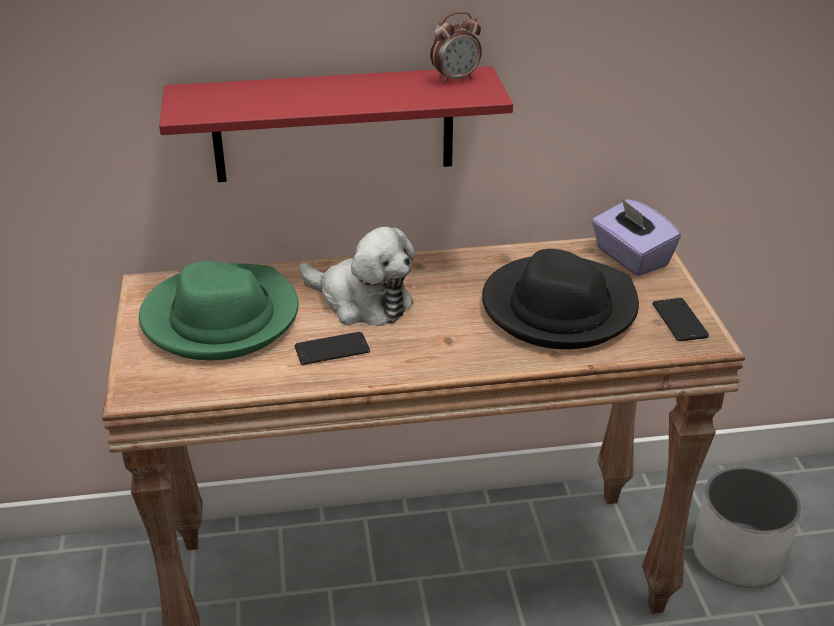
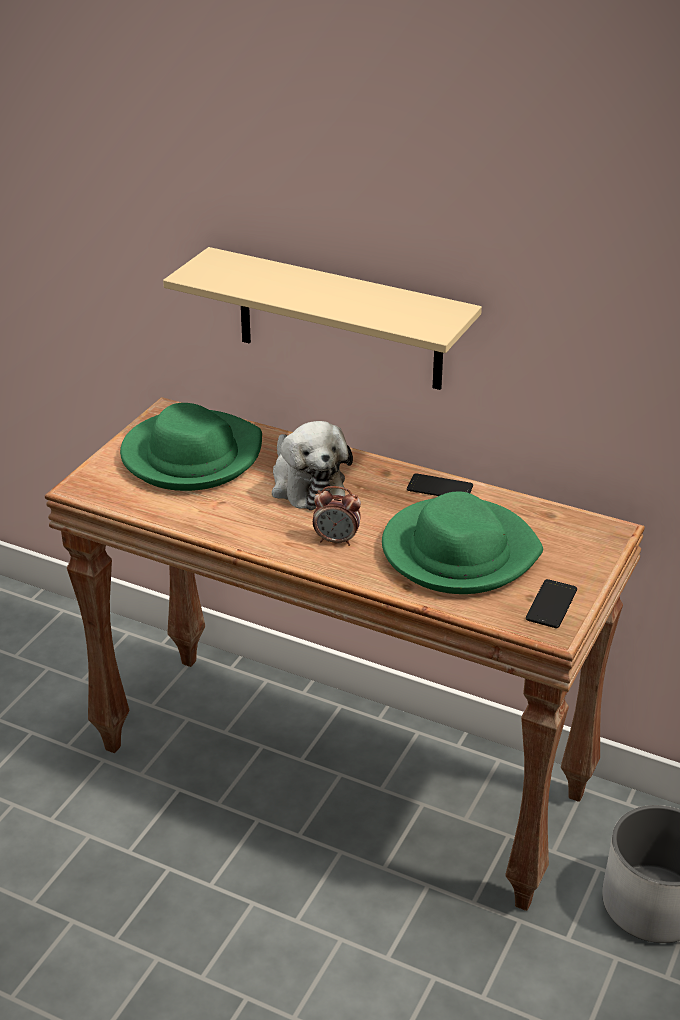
camera: 35 degrees right, 0 degrees up
(332, 349) = (242, 511): phone -> phone (439, 488)
(333, 125) = (339, 320): red shelf -> beige shelf
(455, 79) = (430, 308): alarm clock -> alarm clock (337, 540)
(559, 308) = (458, 552): black hat -> green hat
(630, 258) = (579, 536): purple tissue box -> none

